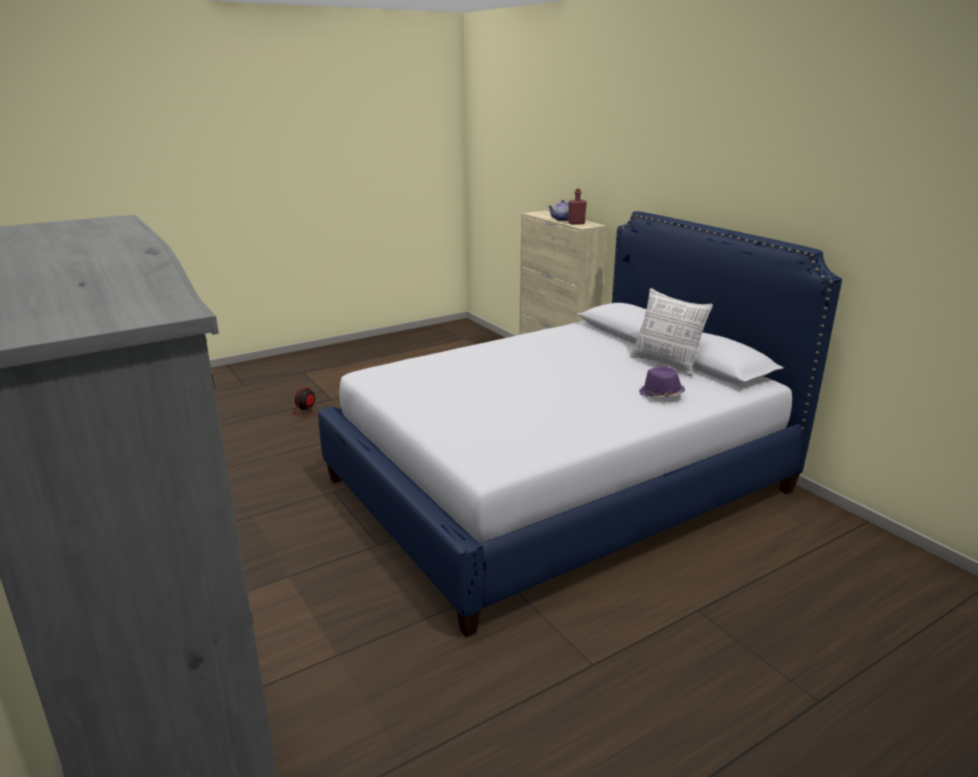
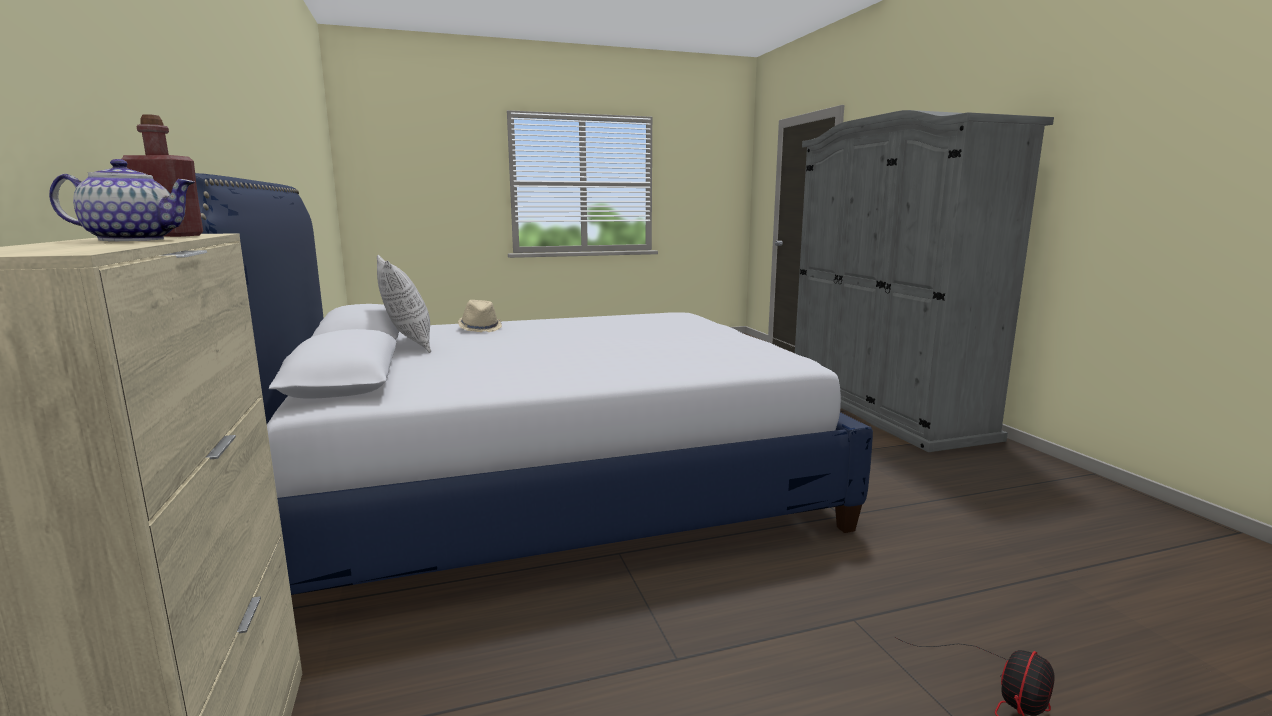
camera: 165 degrees left, 10 degrees down
(660, 395) = (480, 328): purple hat -> beige hat

